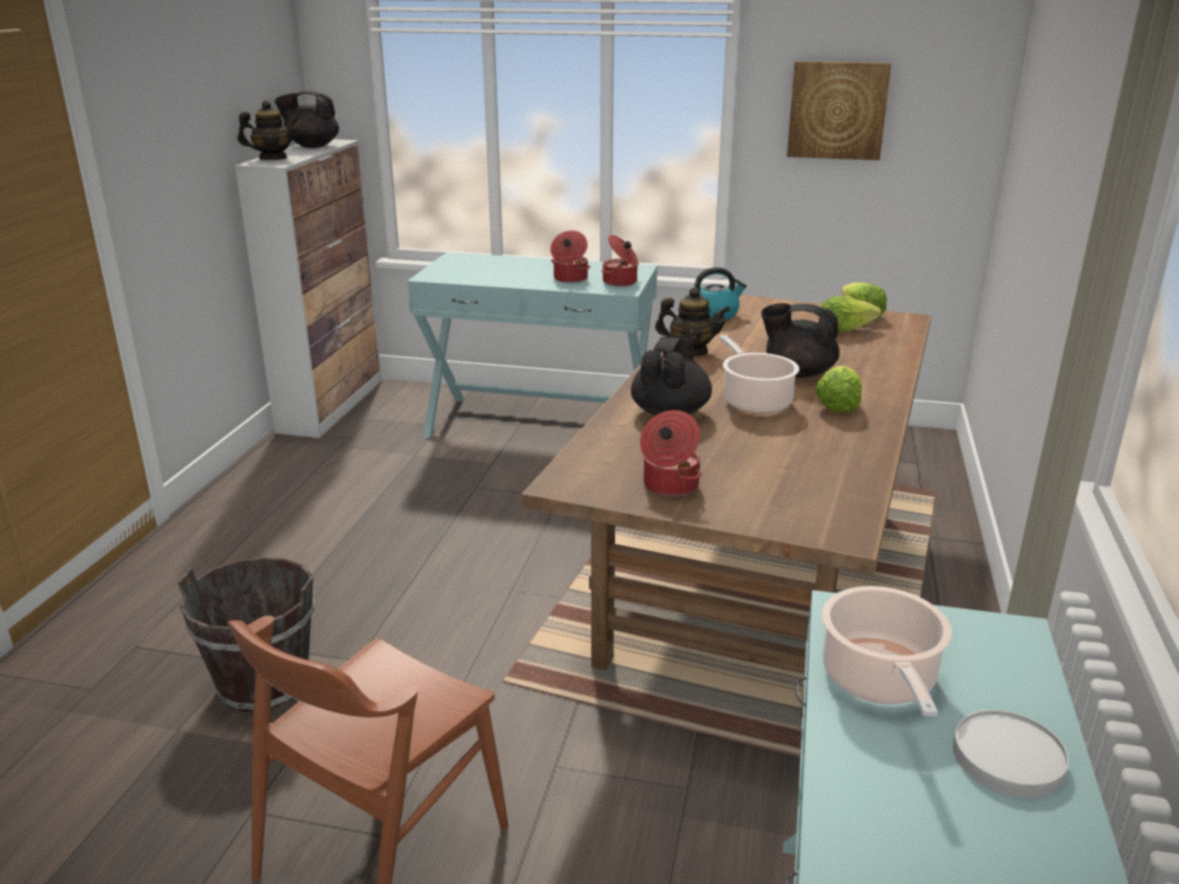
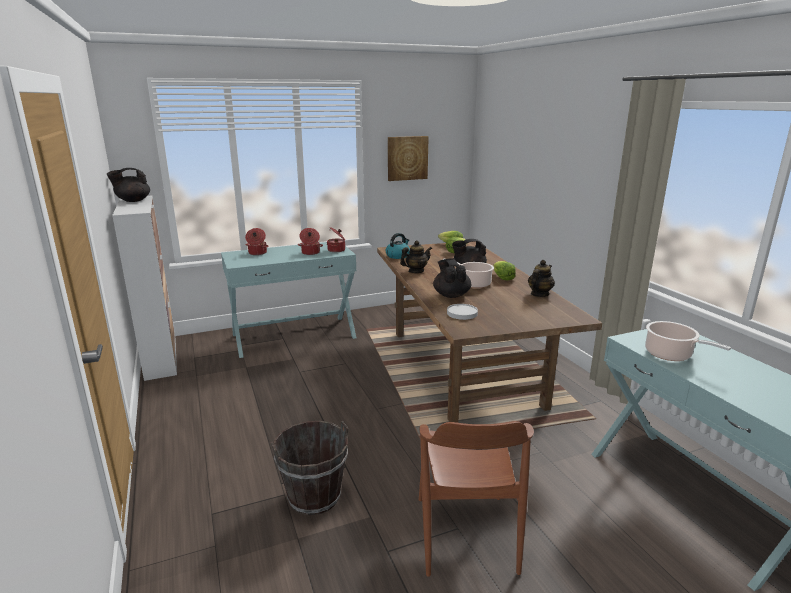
camera: 35 degrees left, 5 degrees down
(273, 159) = (128, 209): teapot -> teapot (539, 294)
(669, 485) = (500, 320): cooking pot -> cooking pot (257, 253)
(1007, 757) = (730, 361): white plate -> white plate (461, 313)

